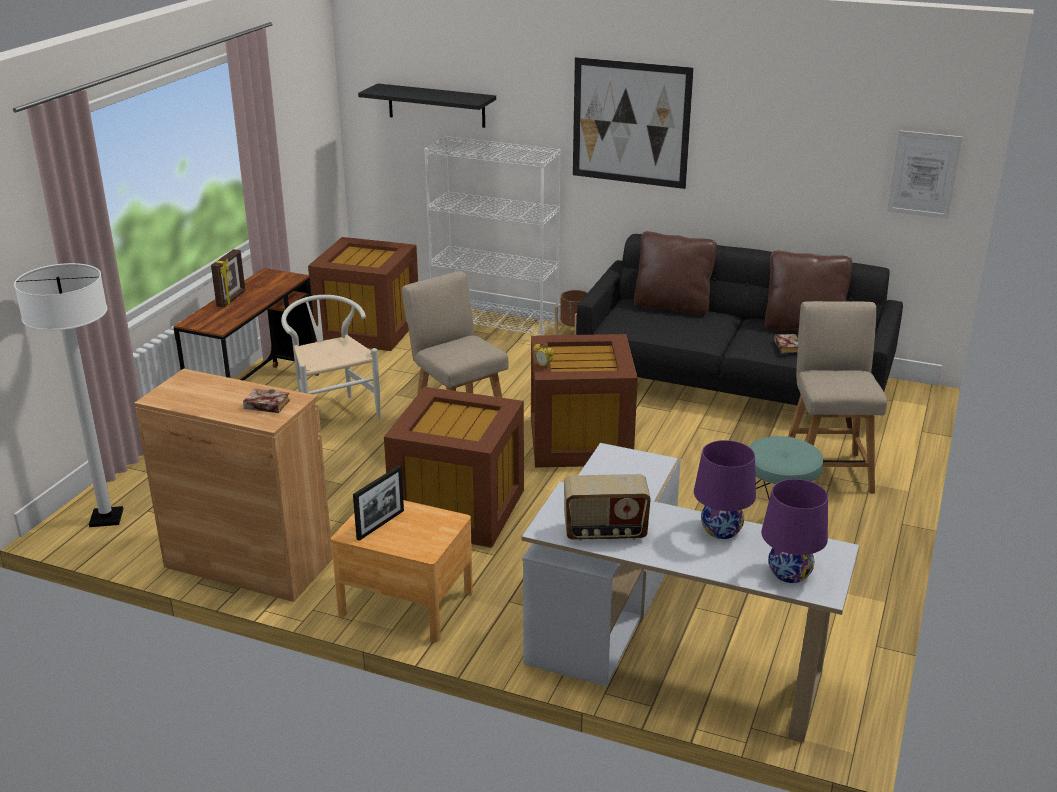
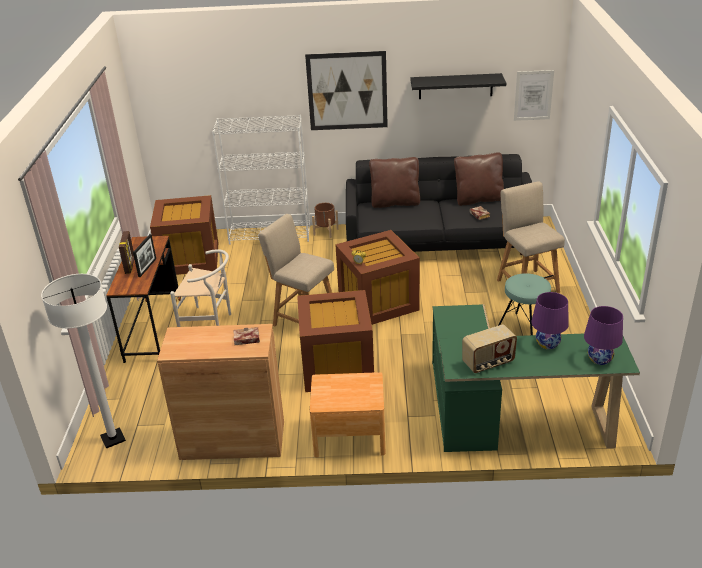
camera: 20 degrees left, 5 degrees up
(333, 412) = (210, 323): white chair -> white chair turned 150 degrees clockwise
(380, 524) = (333, 393): picture frame -> picture frame (147, 267)
(436, 105) = (207, 99): black shelf -> black shelf (455, 86)
(659, 644) = (507, 416): white desk -> green desk

